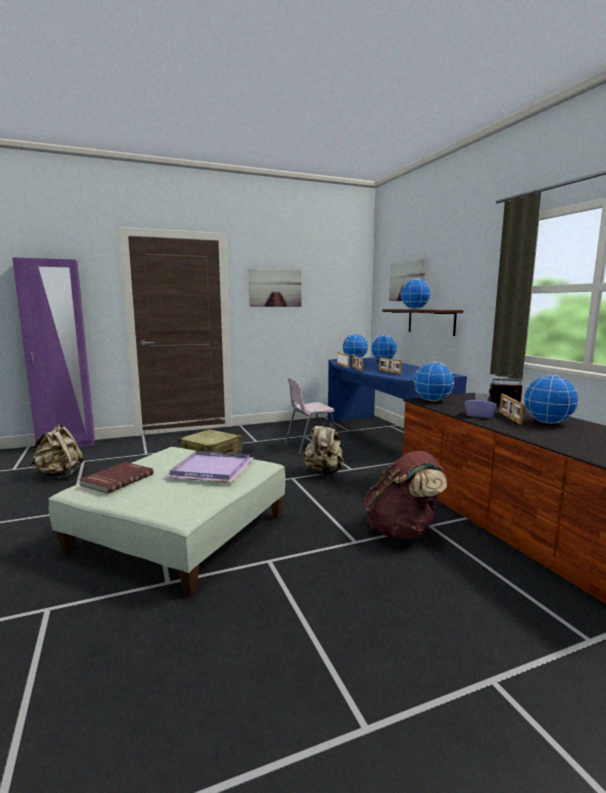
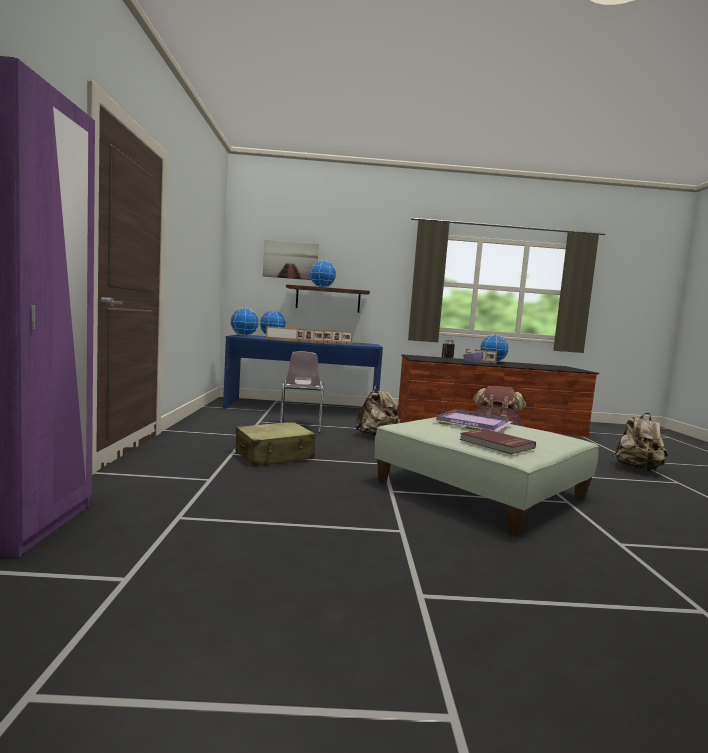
camera: 70 degrees left, 5 degrees down
(59, 475) = (235, 536): beige backpack -> beige backpack (637, 469)
(275, 288) = (189, 242): picture -> none
(432, 400) = (422, 358): globe -> none

